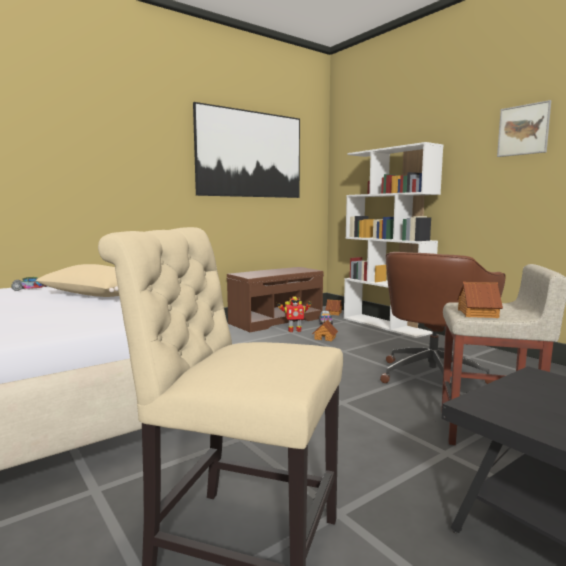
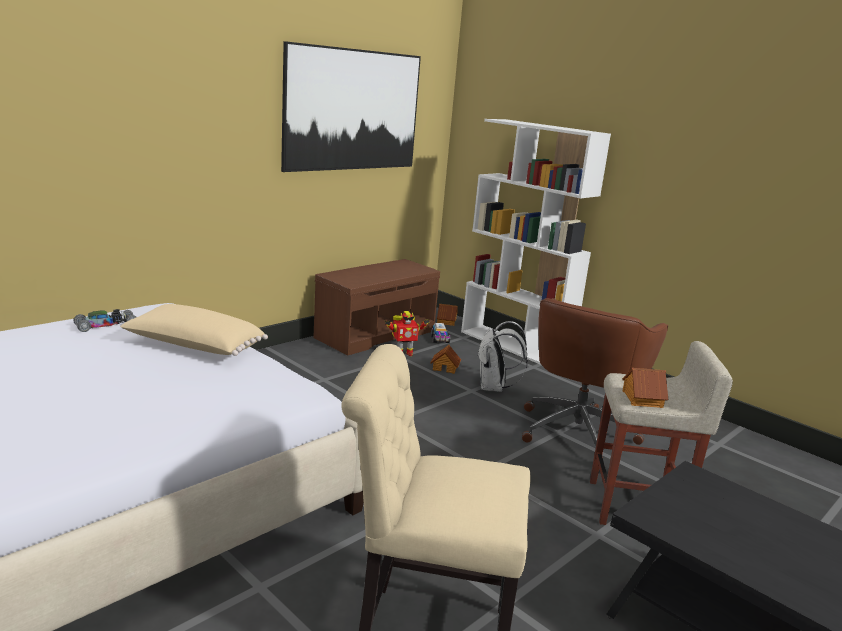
camera: 10 degrees left, 10 degrees up
(363, 349) = (494, 388): none -> white backpack
(523, 130) = (707, 141): picture -> none

